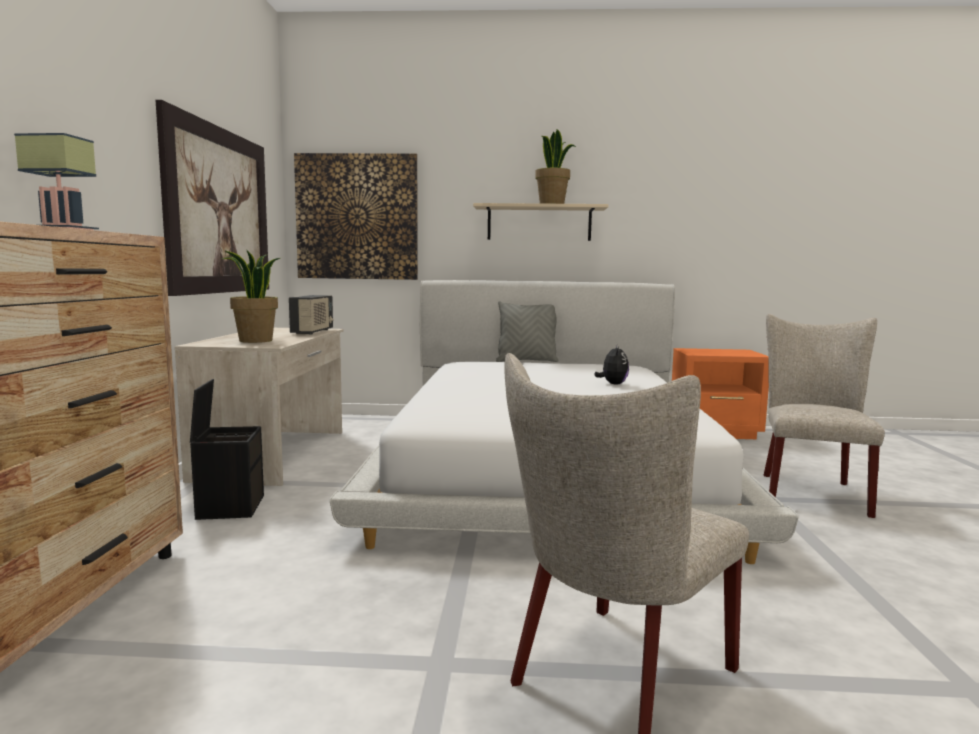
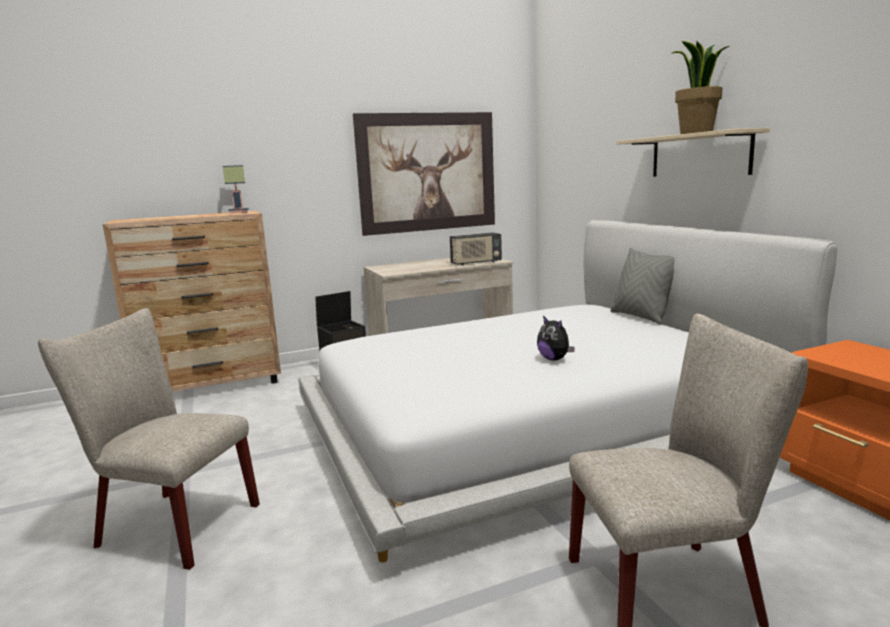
camera: 65 degrees right, 5 degrees up
(255, 341) = (407, 267): potted plant -> none
(357, 217) = (569, 158): picture -> none
(613, 384) = (554, 359): plush toy -> plush toy turned 75 degrees clockwise

